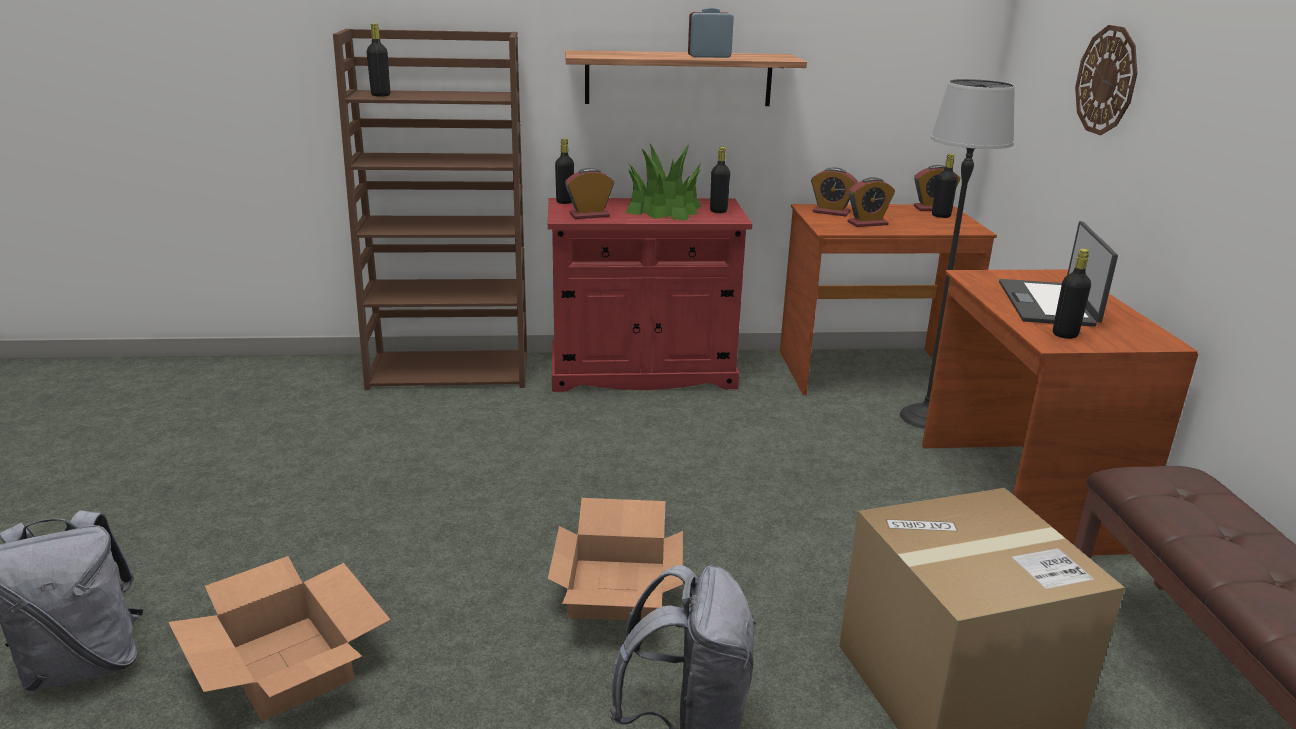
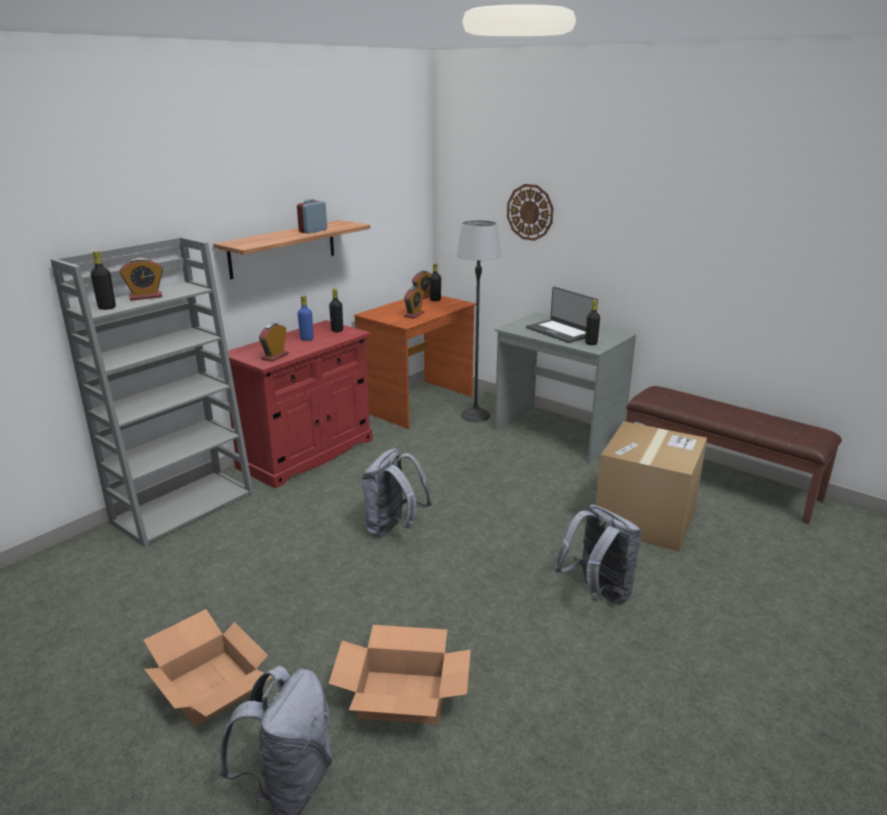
camera: 45 degrees left, 0 degrees up
(451, 371) = (184, 507): brown bookcase -> grey bookcase
(565, 202) = (237, 353): black bottle -> none
(589, 493) = (393, 528): none -> grey backpack
(615, 588) = (481, 561): cardboard box -> cardboard box (209, 687)
(663, 209) = (306, 339): potted plant -> blue bottle
(831, 212) = (384, 313): alarm clock -> alarm clock (146, 297)
(1017, 495) = (557, 433): brown desk -> grey desk

